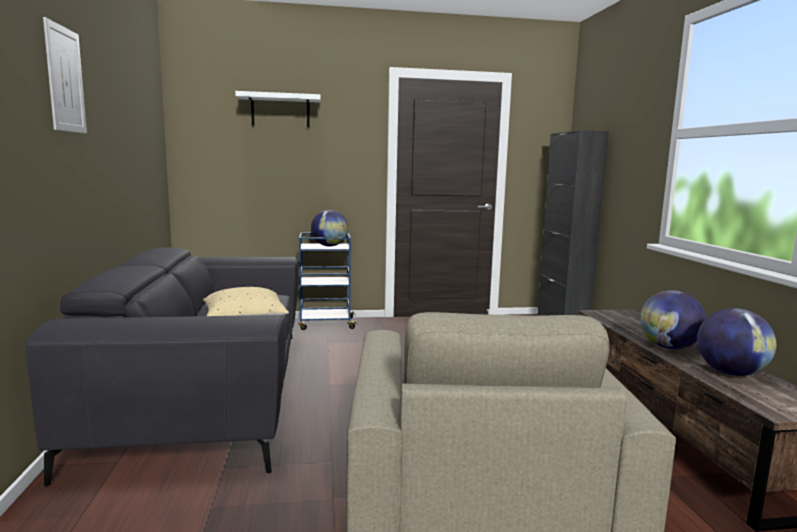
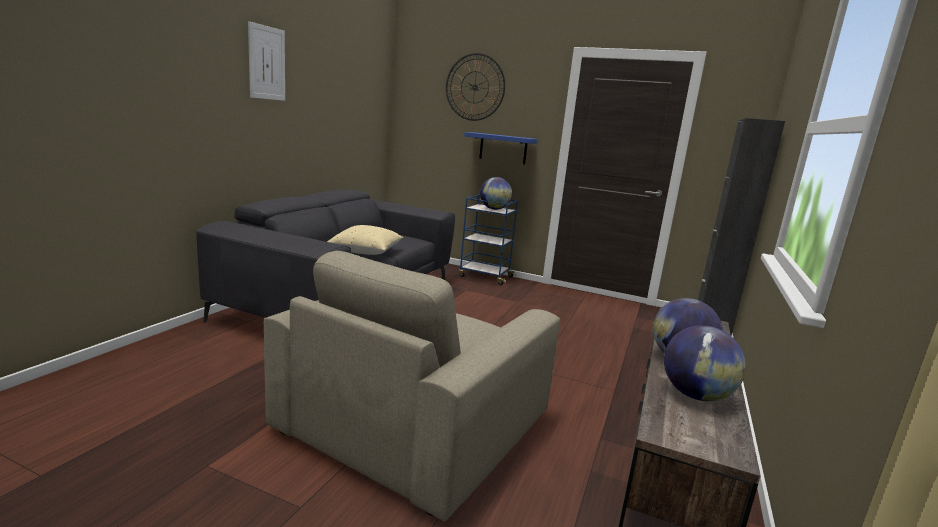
camera: 30 degrees right, 5 degrees up
(280, 111) = (475, 87): white shelf -> wall clock
(323, 177) = (503, 148): none -> blue shelf

